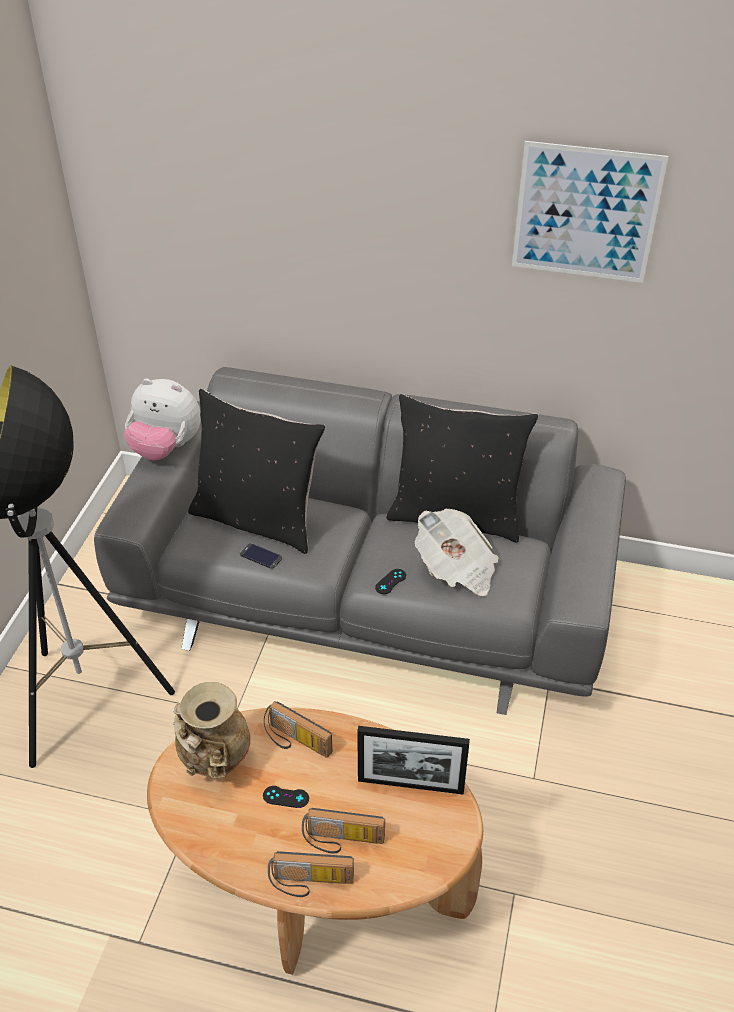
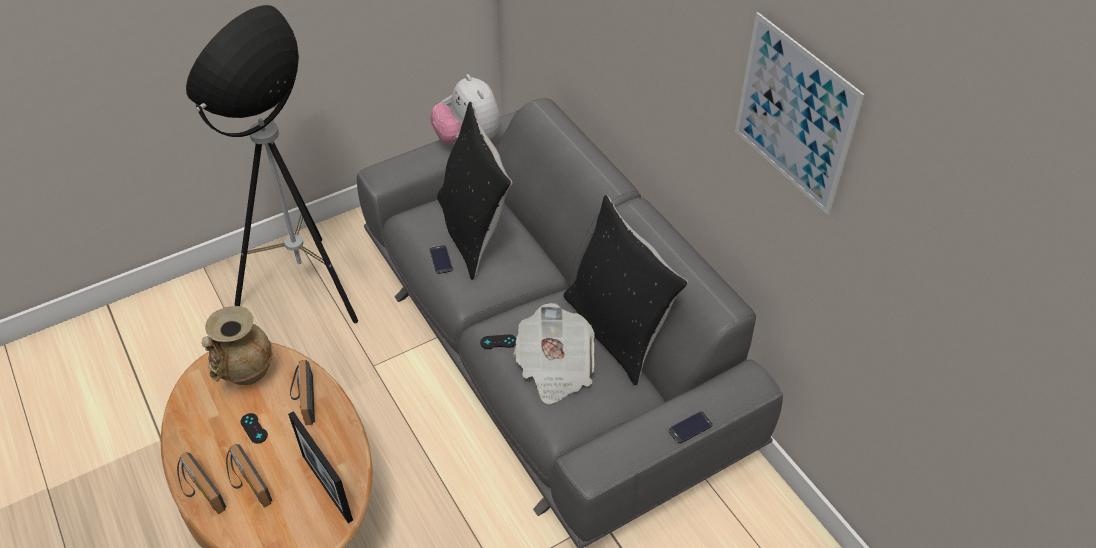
camera: 45 degrees right, 5 degrees up
(605, 532) = (690, 427): none -> phone

